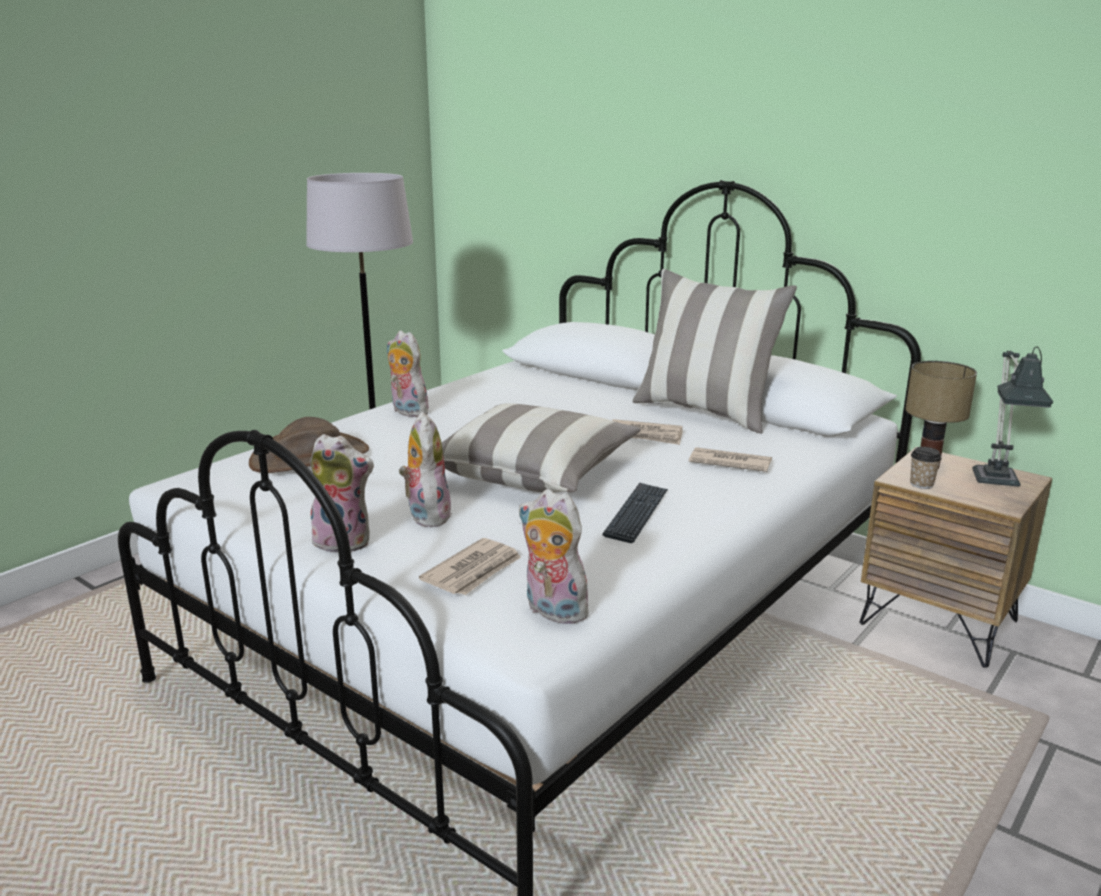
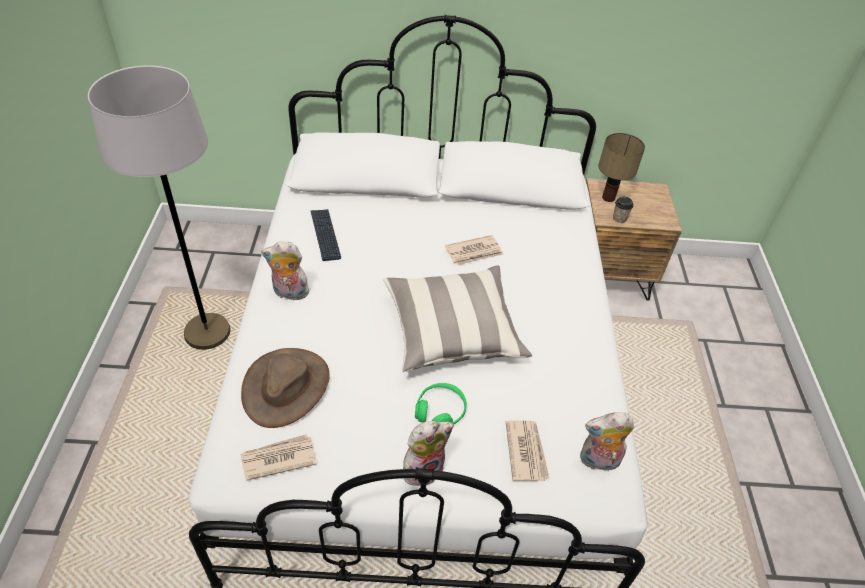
camera: 40 degrees left, 25 degrees up
(426, 515) = (440, 411): plush toy -> green headphones
(636, 513) = (550, 343): keyboard -> keyboard (325, 235)
(705, 412) = (482, 207): pillow -> none
(729, 463) = (547, 263): newspaper -> newspaper (278, 458)
(997, 484) = (650, 202): table lamp -> none

